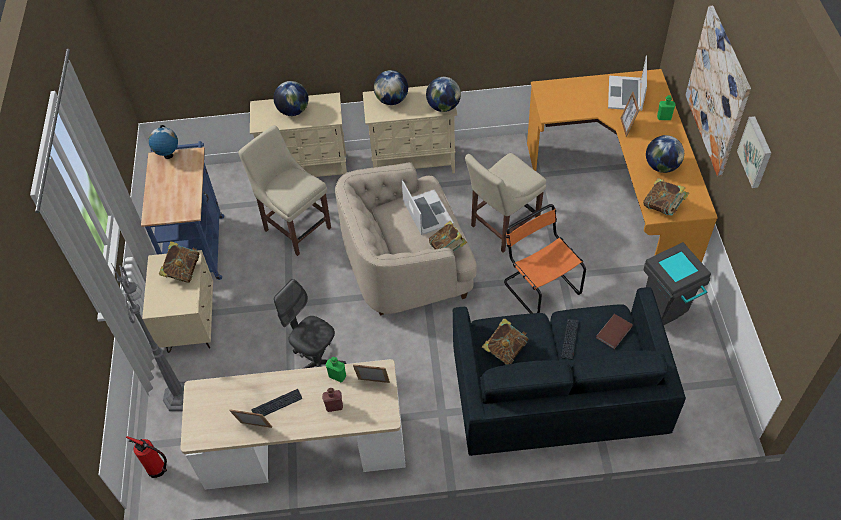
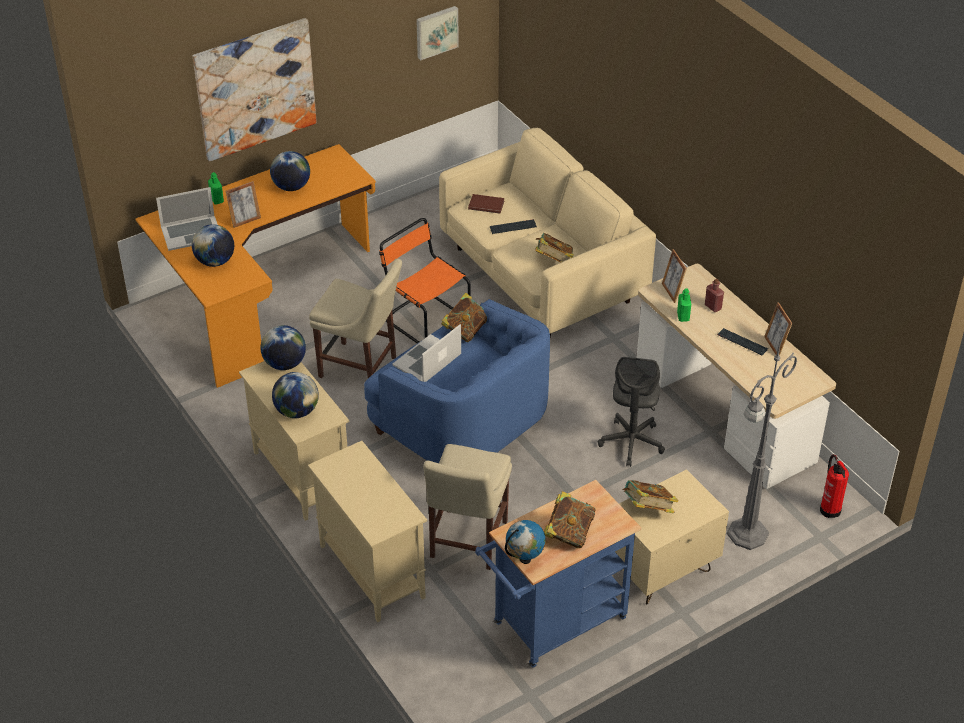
camera: 120 degrees left, 10 degrees down
(293, 111) = (365, 494): globe -> globe (215, 261)
(407, 266) = (462, 423): beige armchair -> blue armchair
(539, 286) = (424, 318): orange chair -> orange chair turned 105 degrees clockwise
(556, 396) = (541, 274): blue sofa -> beige sofa
(663, 207) = (347, 175): book -> book (569, 533)
(664, 317) = (407, 232): grey trash can -> none
(756, 152) = (348, 37): picture -> picture (436, 31)

